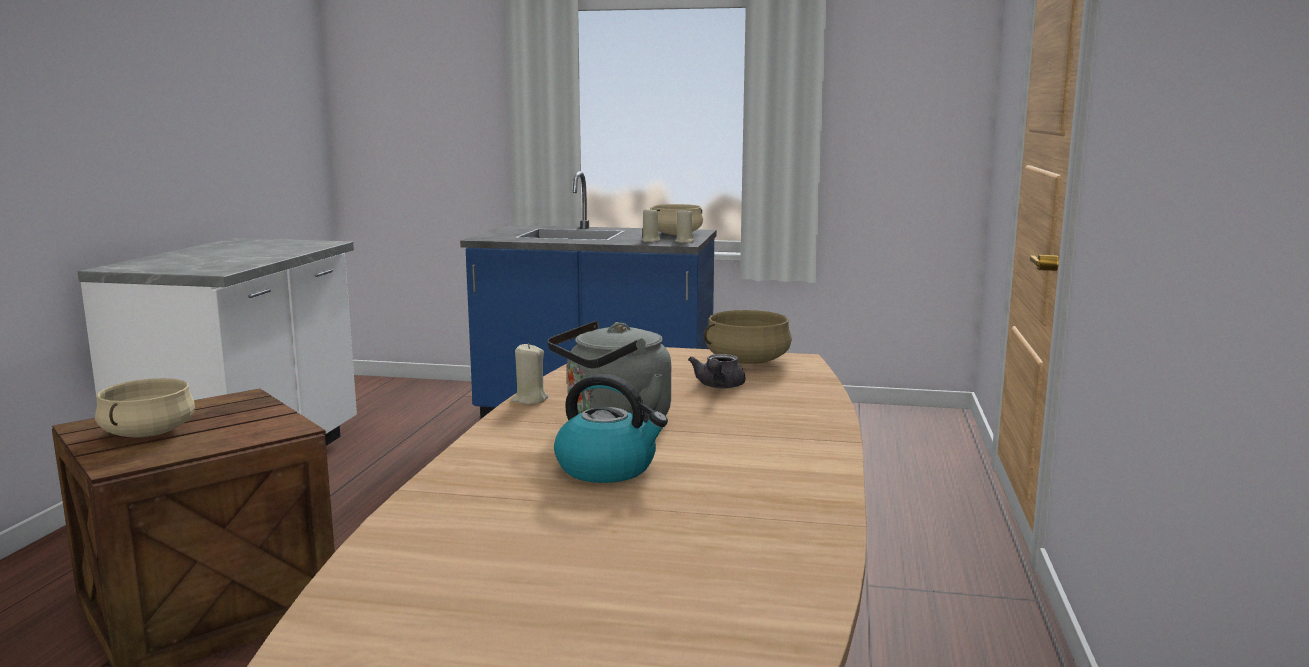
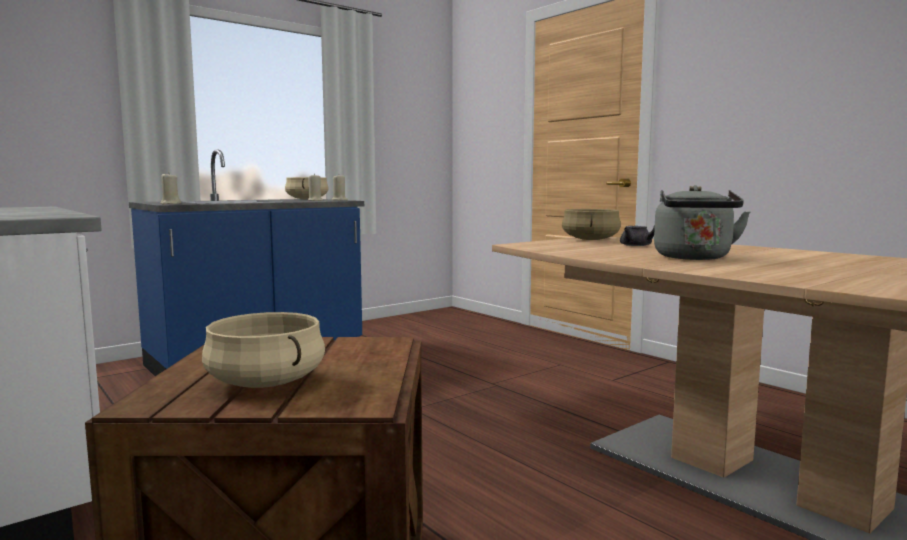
camera: 50 degrees left, 5 degrees down
(529, 400) = (612, 260): beige candle -> beige candle (170, 204)
(608, 468) = (792, 265): kettle -> none

